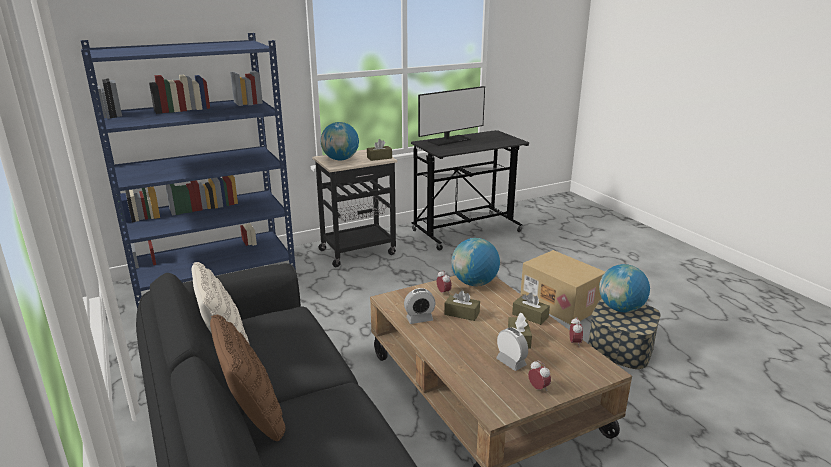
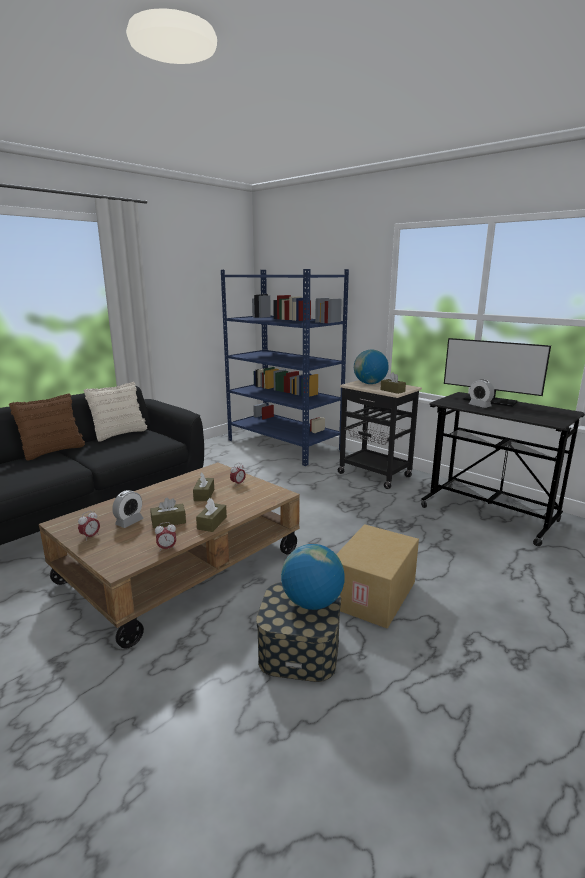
camera: 70 degrees right, 5 degrees down
(419, 319) = (189, 481): alarm clock -> alarm clock (479, 405)
(474, 283) = (263, 493): globe -> none

